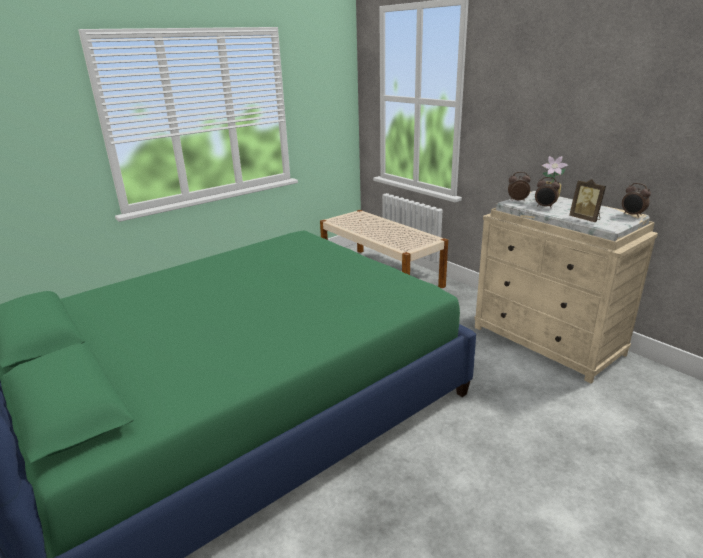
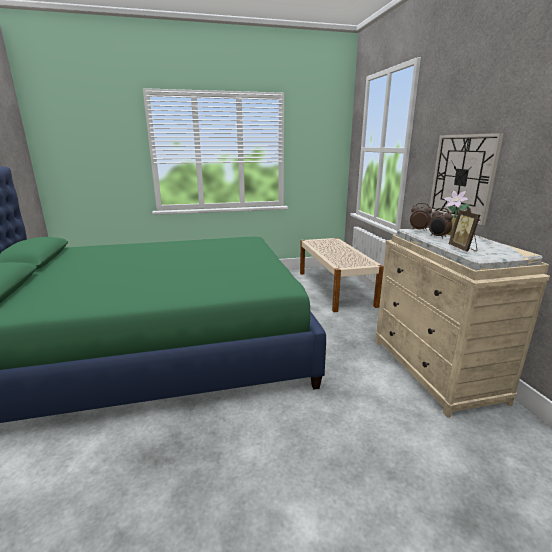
camera: 25 degrees right, 5 degrees down
(543, 138) = (462, 177): none -> wall clock
(632, 215) = (521, 253): alarm clock -> none

